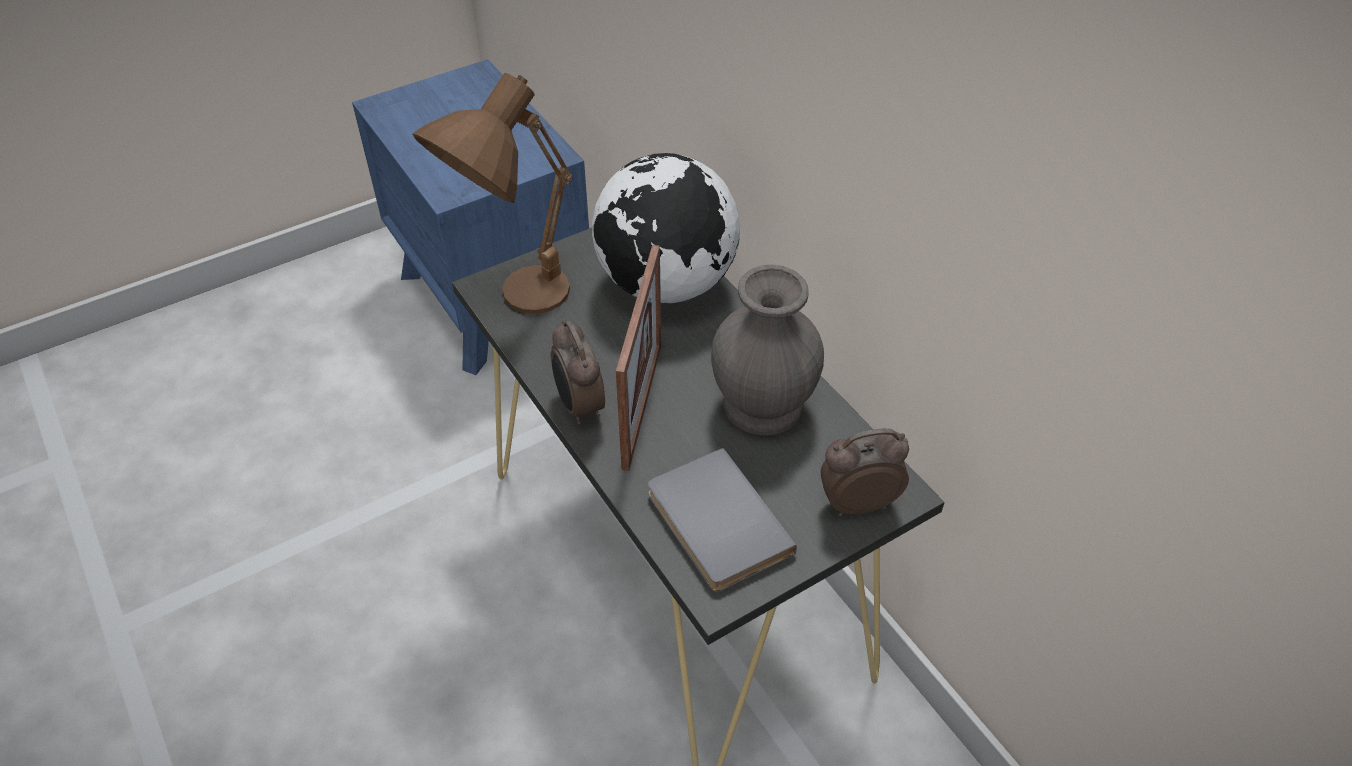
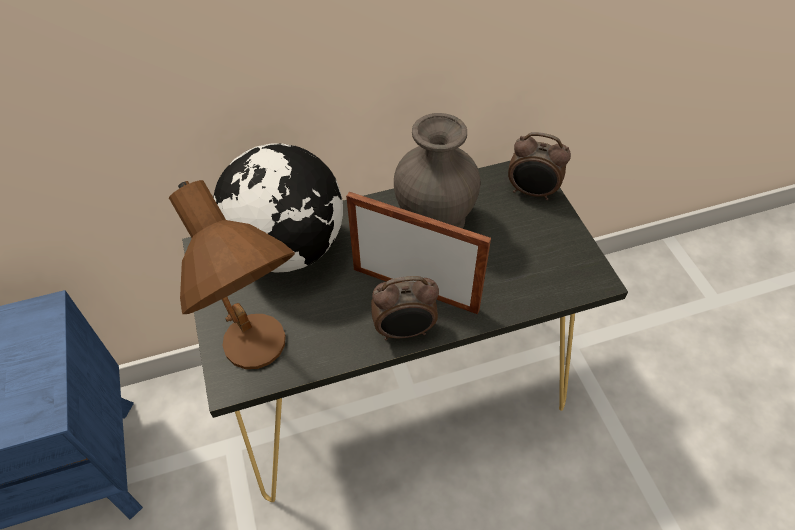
camera: 75 degrees left, 5 degrees up
(714, 524) = (538, 269): grey book -> none
(857, 503) = (532, 192): alarm clock -> alarm clock turned 75 degrees counterclockwise

